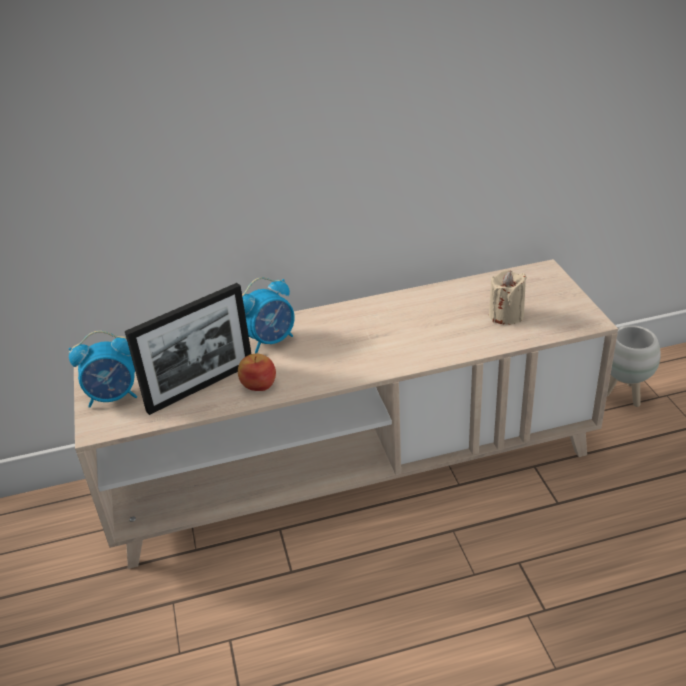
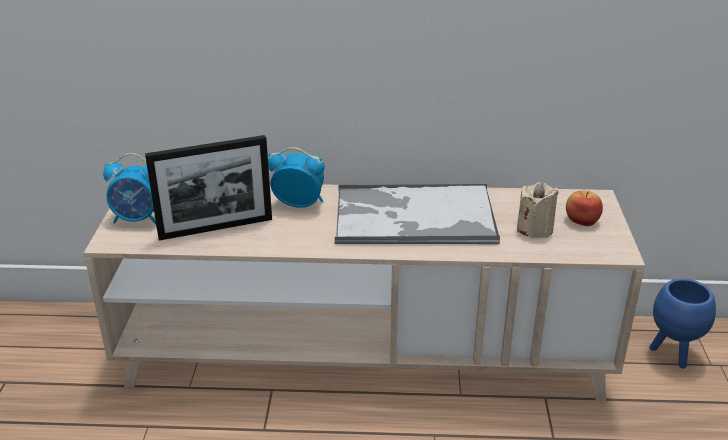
camera: 15 degrees right, 5 degrees down
(258, 384) = (267, 237): apple -> apple (582, 220)
(270, 340) = (299, 204): alarm clock -> alarm clock turned 150 degrees counterclockwise
(388, 328) = (413, 216): none -> tray
(624, 395) = (673, 354): white planter -> blue planter

